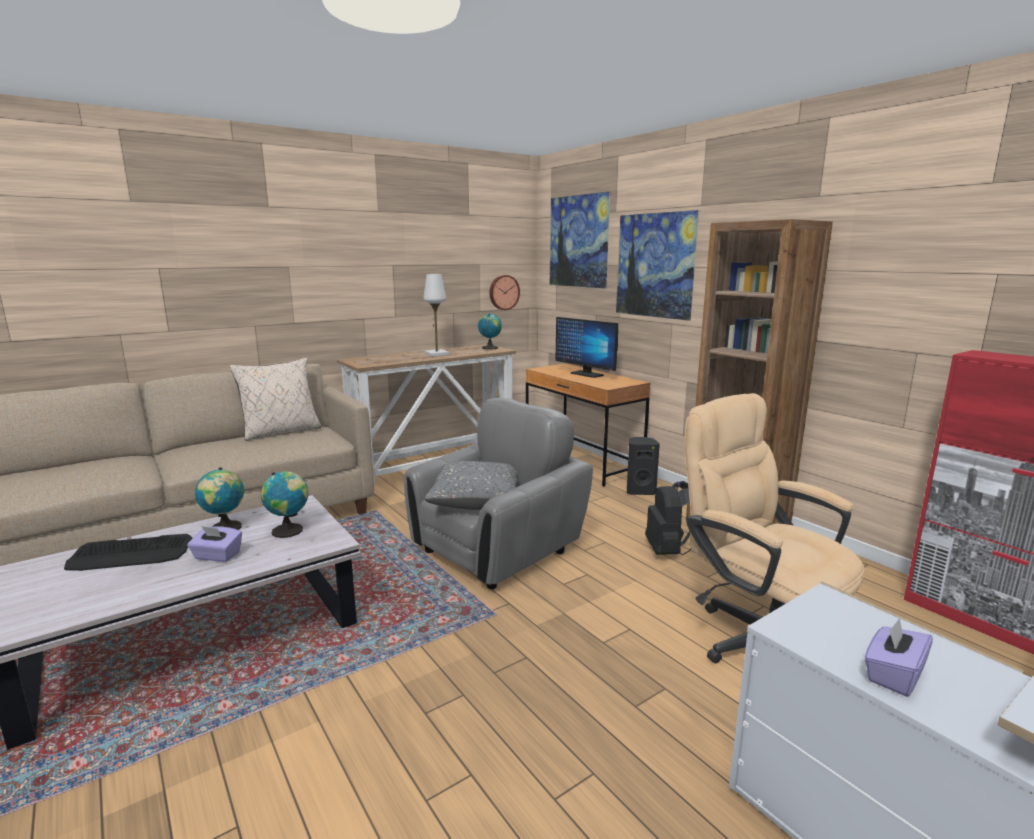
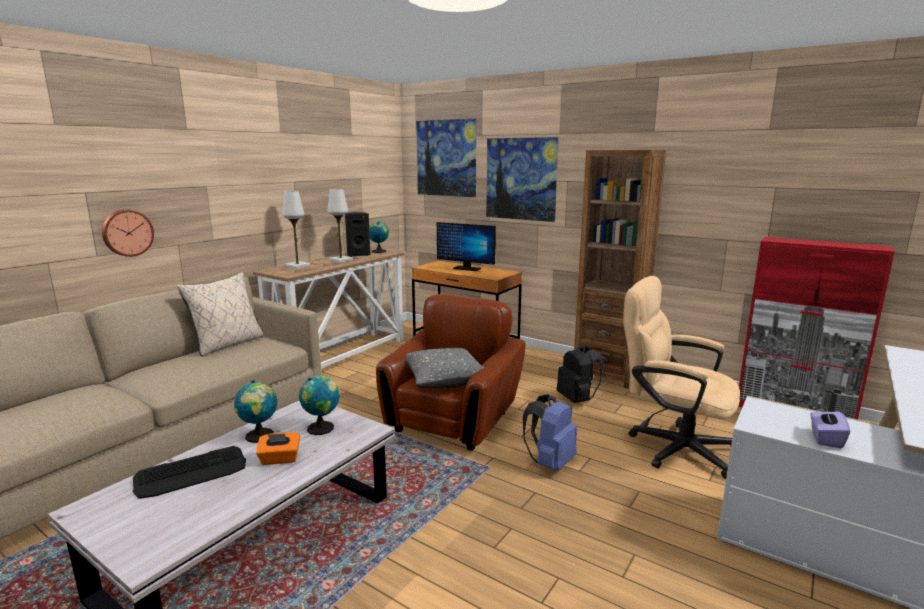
camera: 20 degrees left, 0 degrees up
(217, 556) = (280, 459): purple tissue box -> orange tissue box
(385, 357) = (297, 266): none -> white table lamp
(497, 550) = (453, 420): grey armchair -> brown armchair
(503, 292) = (380, 202): wall clock -> wall clock (127, 233)
(573, 624) = (550, 462): none -> blue backpack
(640, 491) = (525, 358): black speaker -> black speaker (358, 255)

